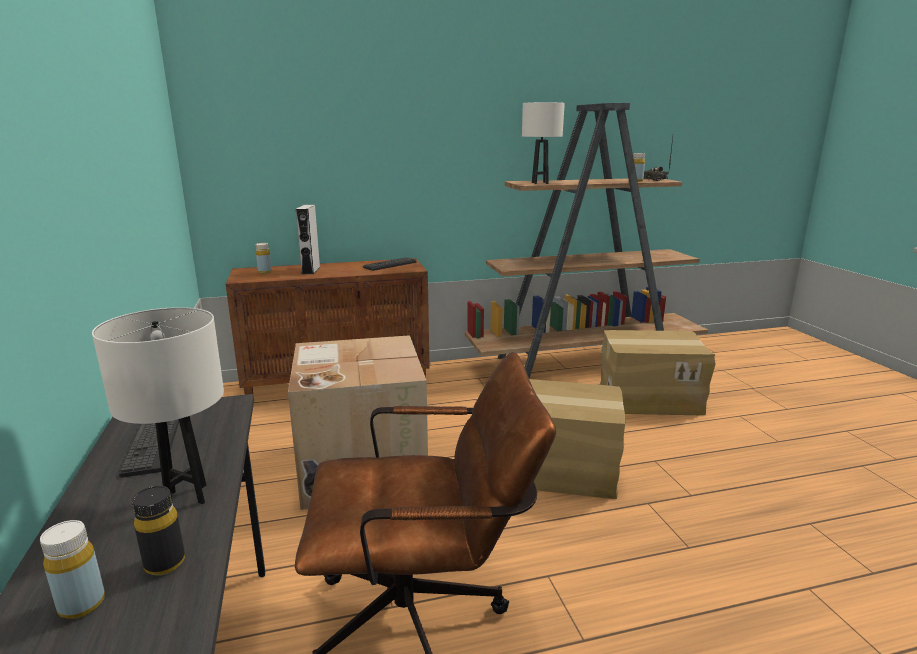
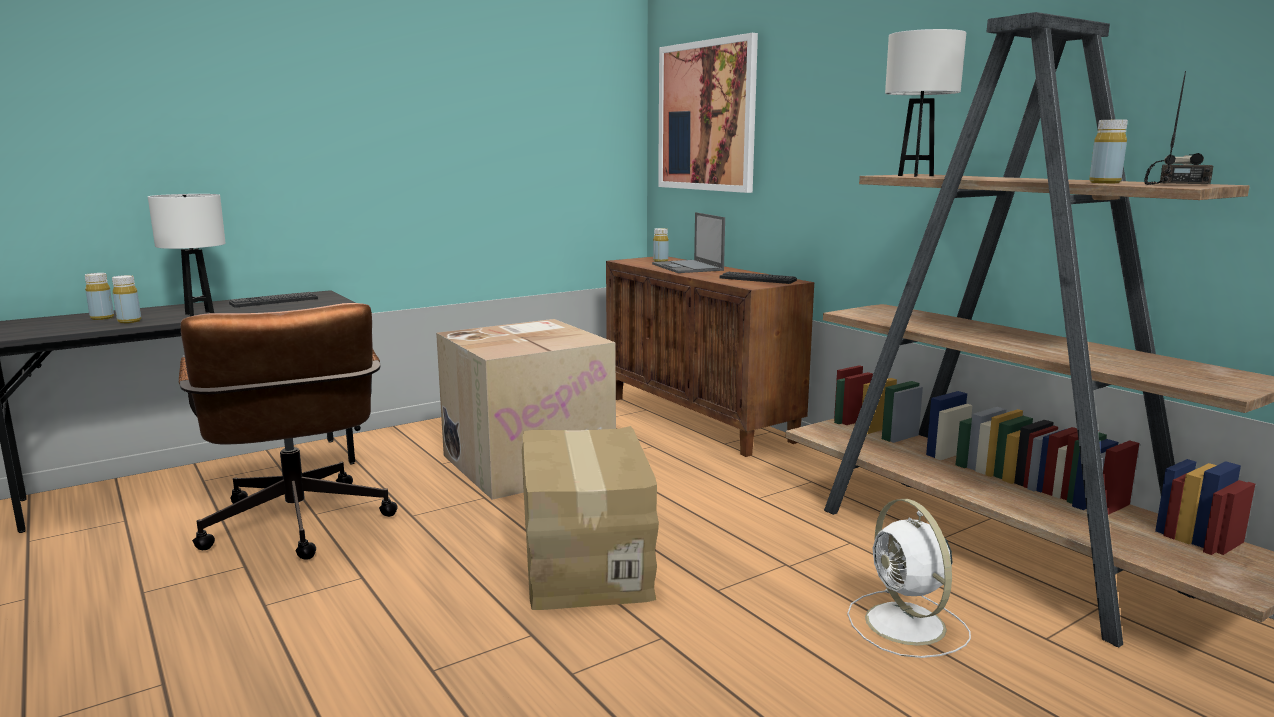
camera: 70 degrees right, 5 degrees down
(165, 563) = (129, 321): black bottle -> yellow bottle
(274, 142) = (706, 116): none -> picture
(310, 270) = (688, 267): grey speaker -> laptop
(649, 399) = (907, 625): cardboard box -> white fan

